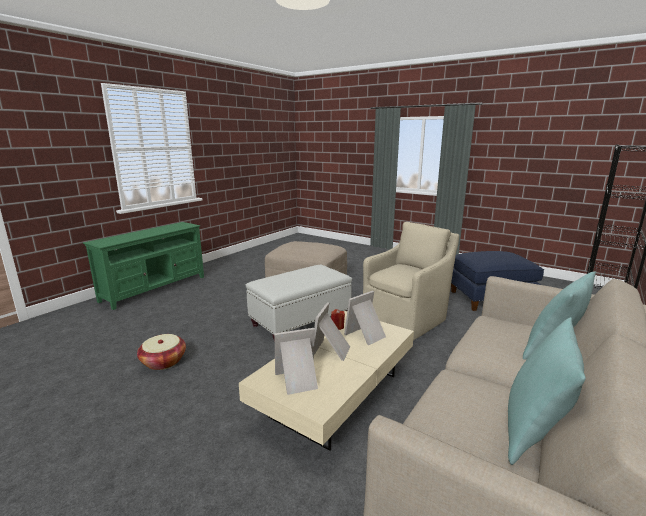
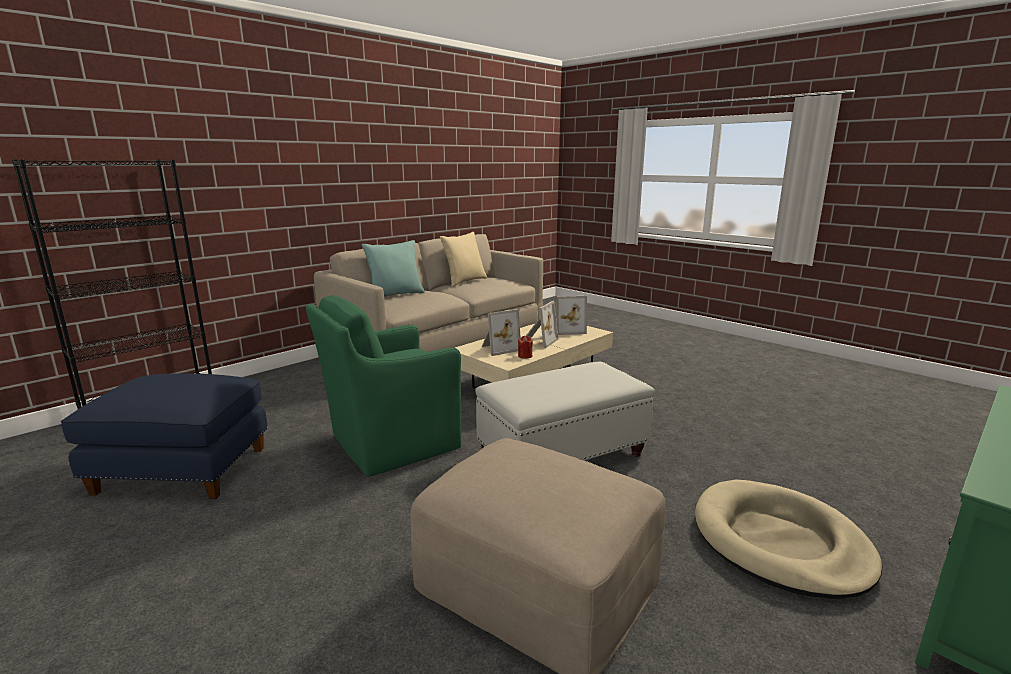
camera: 170 degrees left, 0 degrees up
(163, 361) = (728, 417): basket -> none
(212, 296) = (779, 542): none -> beige dog bed
(406, 319) = (391, 443): beige armchair -> green armchair
(533, 432) = (464, 281): turquoise pillow -> beige pillow

